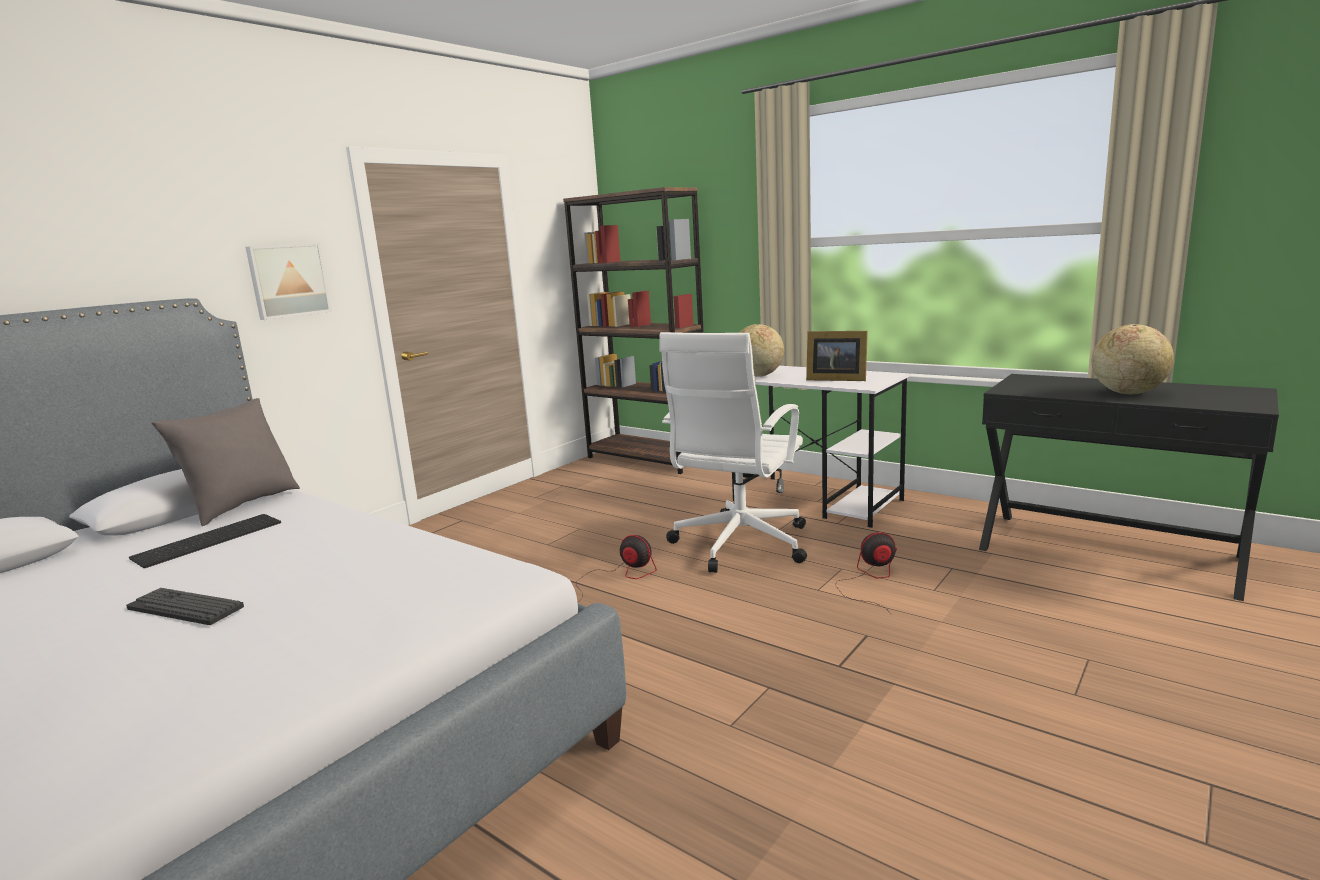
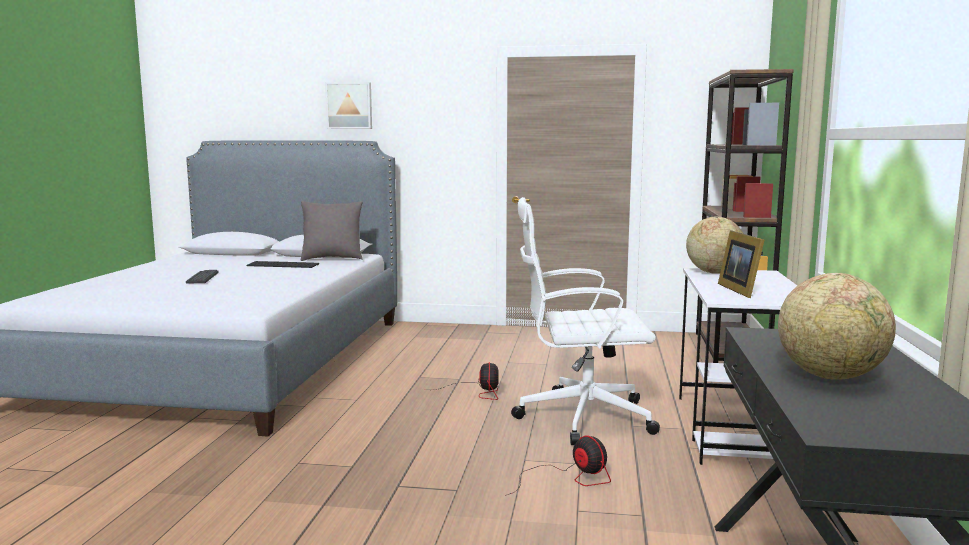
camera: 60 degrees right, 5 degrees down
(288, 280) = (439, 136): picture -> picture (349, 106)

